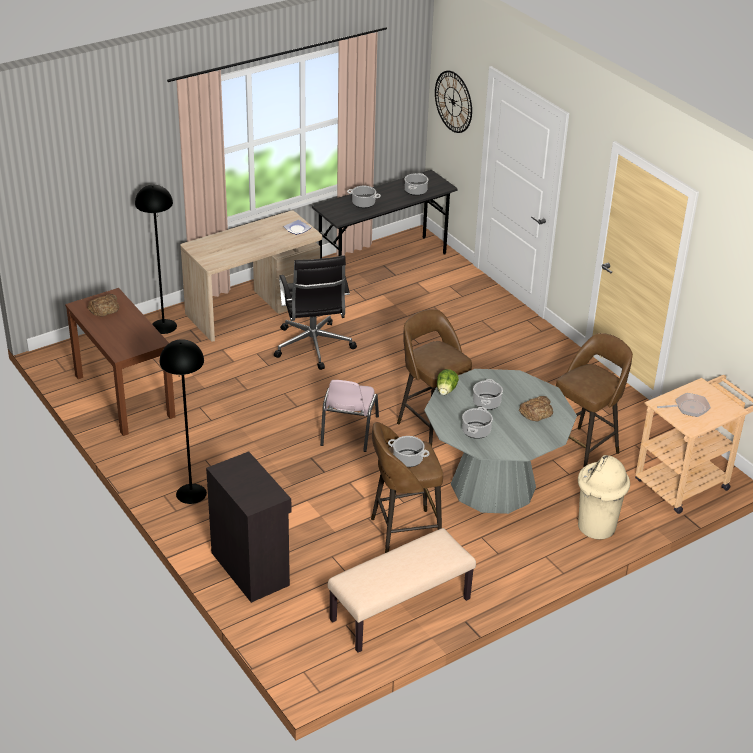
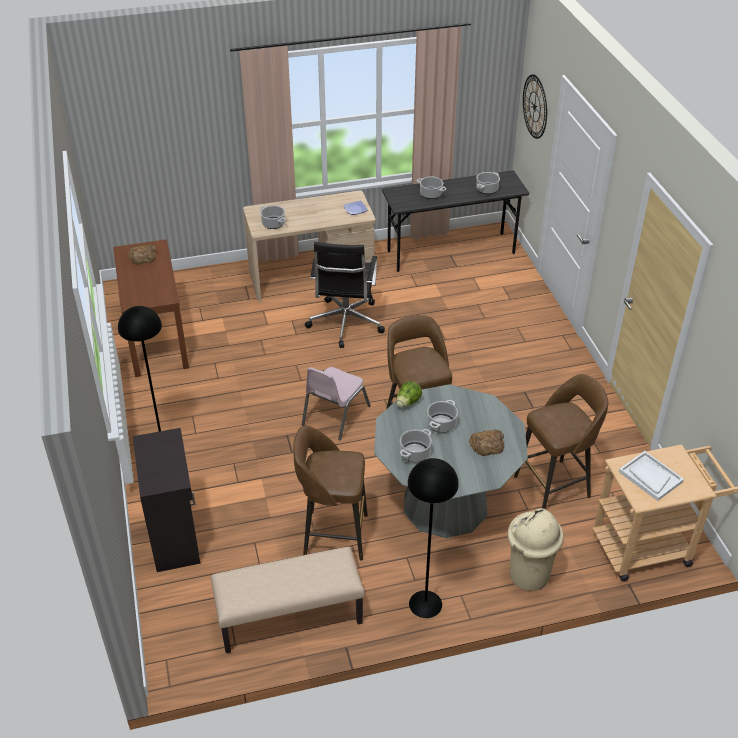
camera: 20 degrees right, 5 degrees up
(163, 326) = (224, 279): black floor lamp -> black floor lamp (425, 604)
(407, 459) = (330, 469): cooking pot -> cooking pot (273, 224)
(689, 408) = (650, 477): frying pan -> white tray

